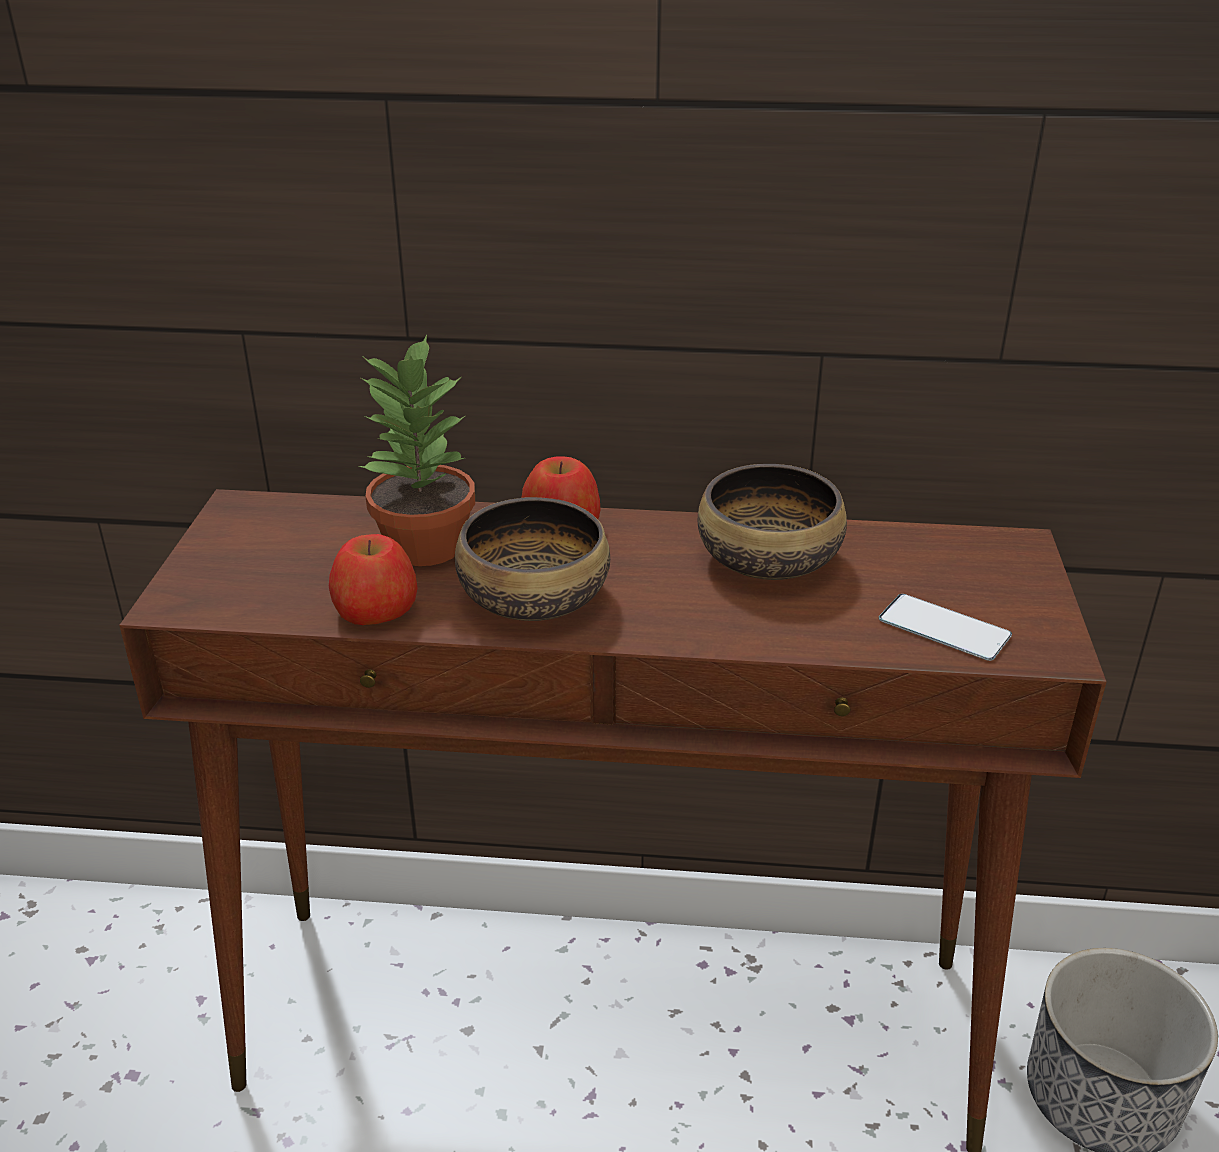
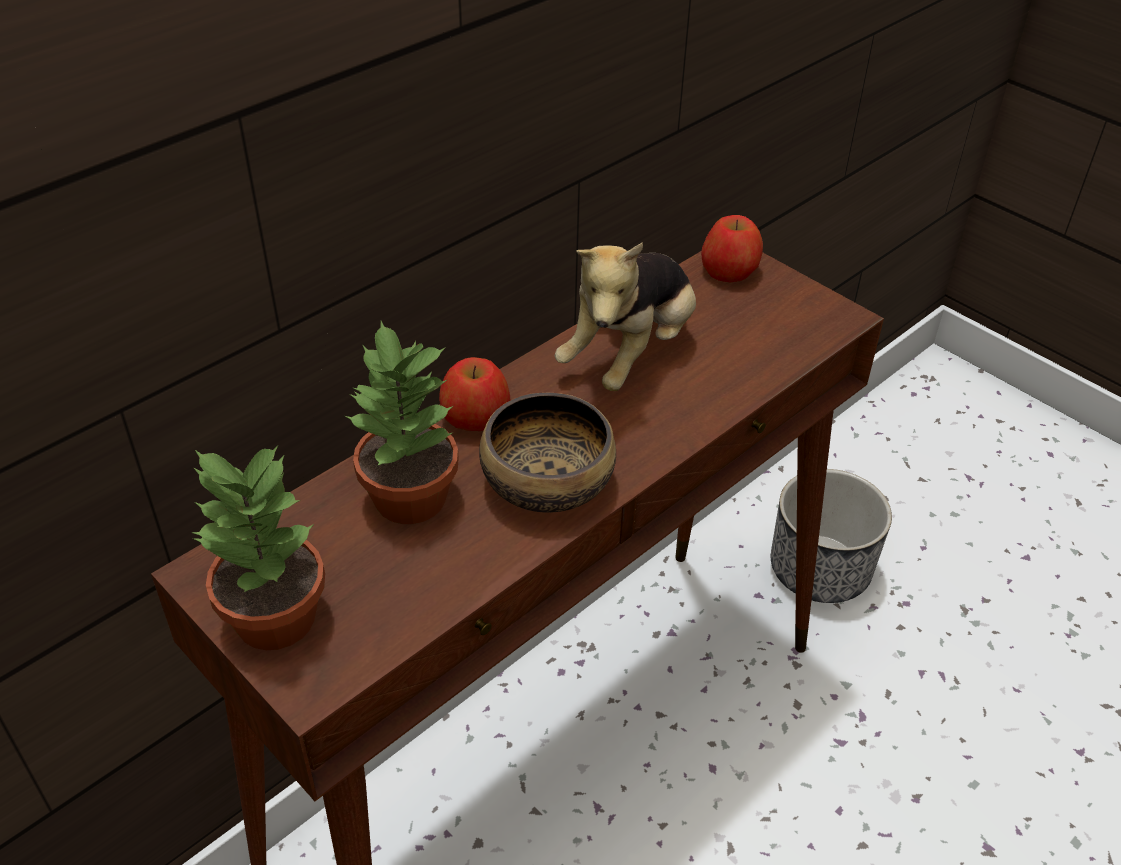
camera: 50 degrees left, 10 degrees up
(224, 555) = (272, 618): none -> potted plant
(375, 611) = (467, 571): apple -> apple (729, 271)
(770, 559) = (630, 354): bowl -> plush toy
(944, 628) = (778, 337): phone -> none

